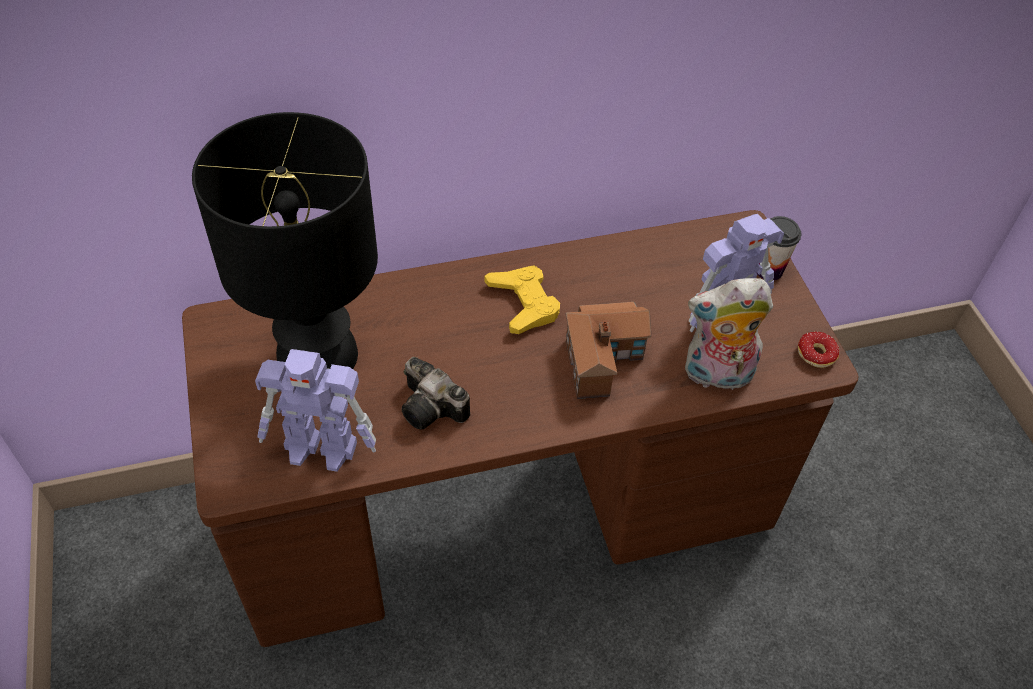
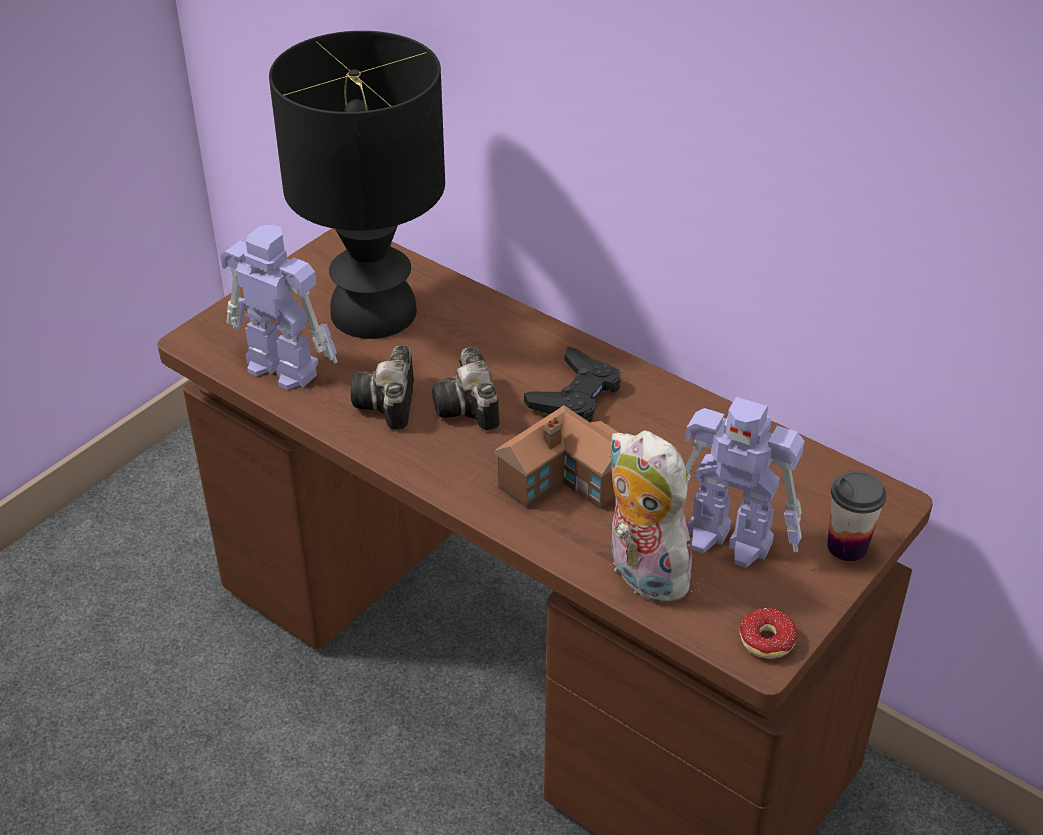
camera: 55 degrees right, 10 degrees down
(322, 448) = (281, 366): toy robot -> toy robot turned 150 degrees clockwise
(482, 366) = (469, 409): none -> camera
(523, 303) = (575, 395): yellow game controller -> black game controller

